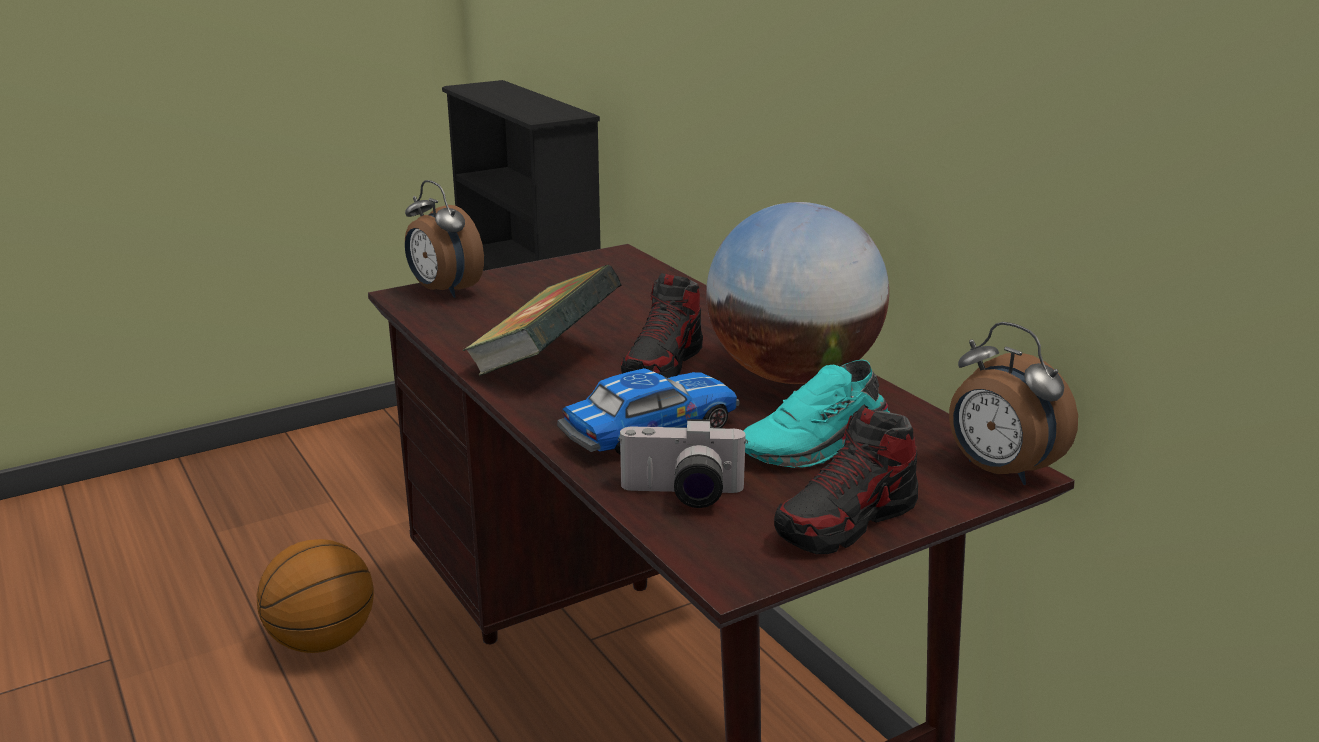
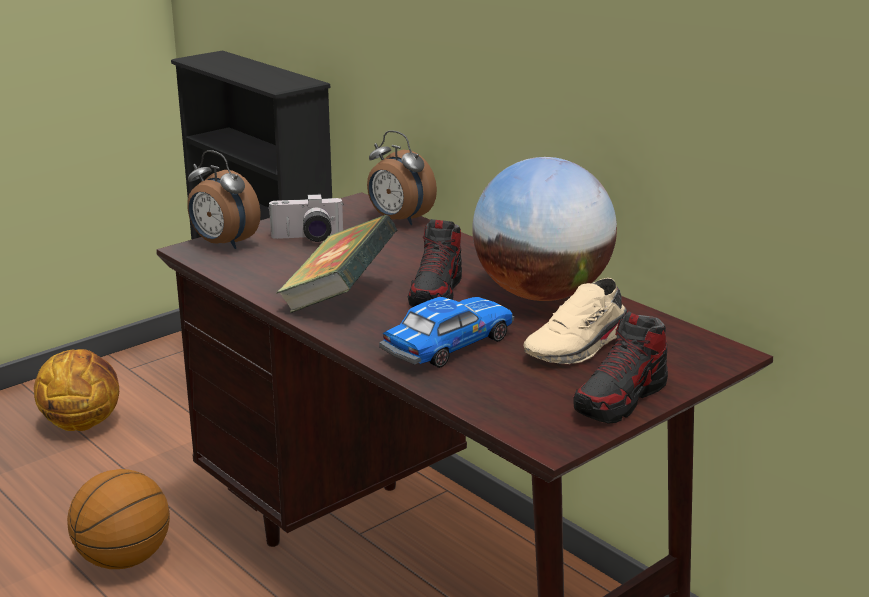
camera: 10 degrees left, 0 degrees up
(332, 481) = (83, 423): none -> basketball
(682, 495) = (492, 391): camera -> camera (307, 238)
(817, 445) = (579, 346): turquoise shoe -> beige shoe
(999, 471) = (718, 354): alarm clock -> alarm clock (398, 220)

